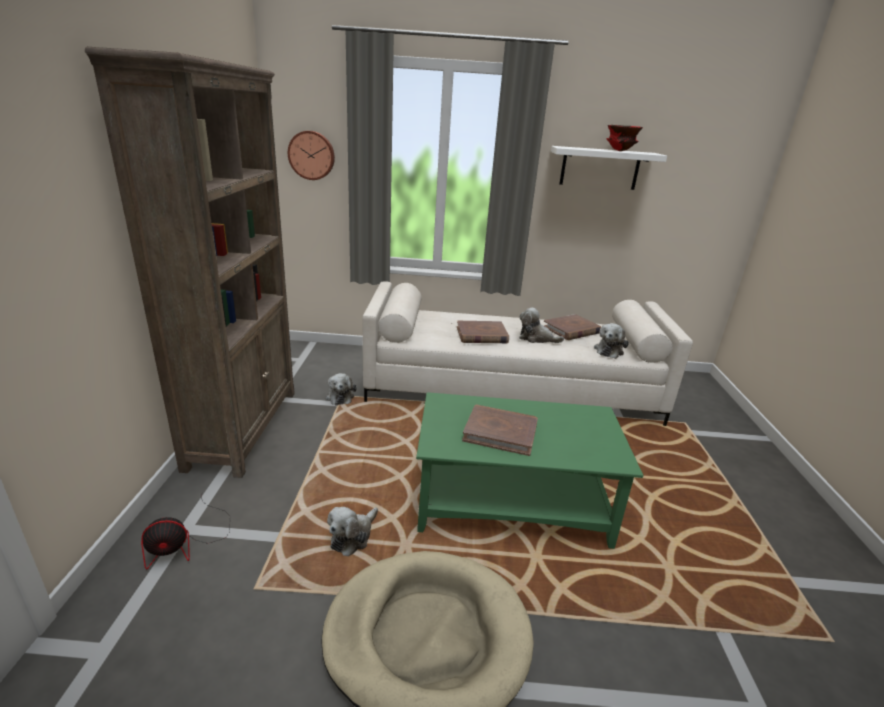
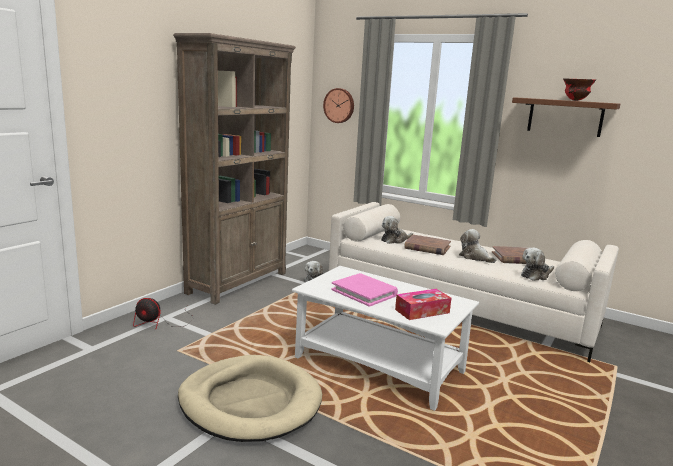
camera: 30 degrees right, 10 degrees down
(353, 537) = (252, 347): plush toy -> plush toy (395, 240)
(500, 432) = (364, 292): brown book -> pink book
(513, 504) = (380, 365): green coffee table -> white coffee table
(584, 443) = (422, 311): none -> tissue box
(599, 168) = (565, 117): white shelf -> brown shelf

